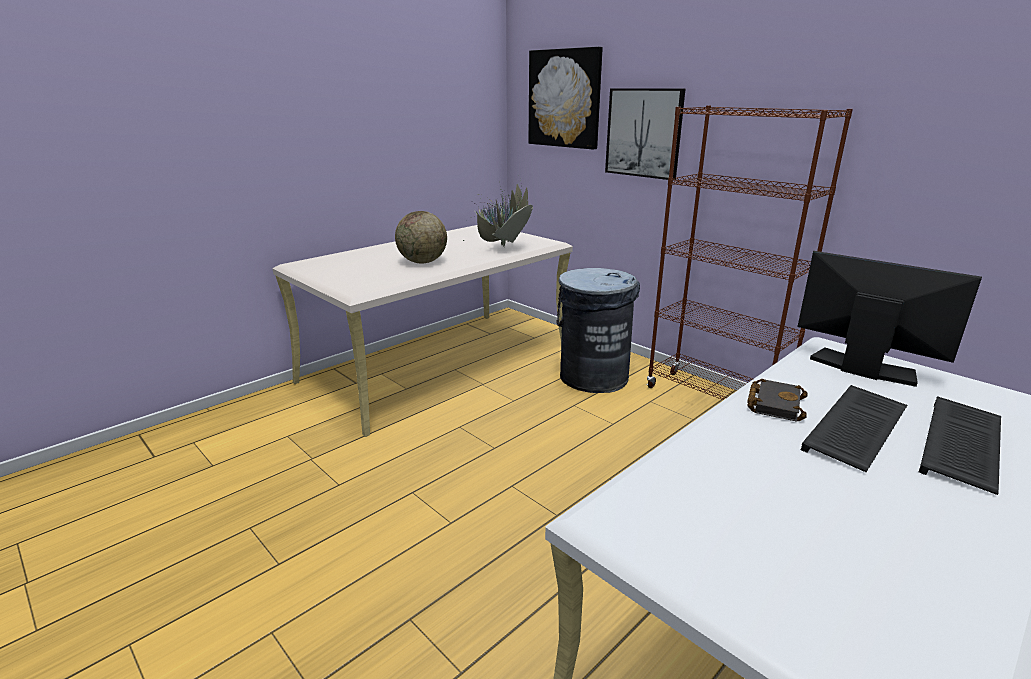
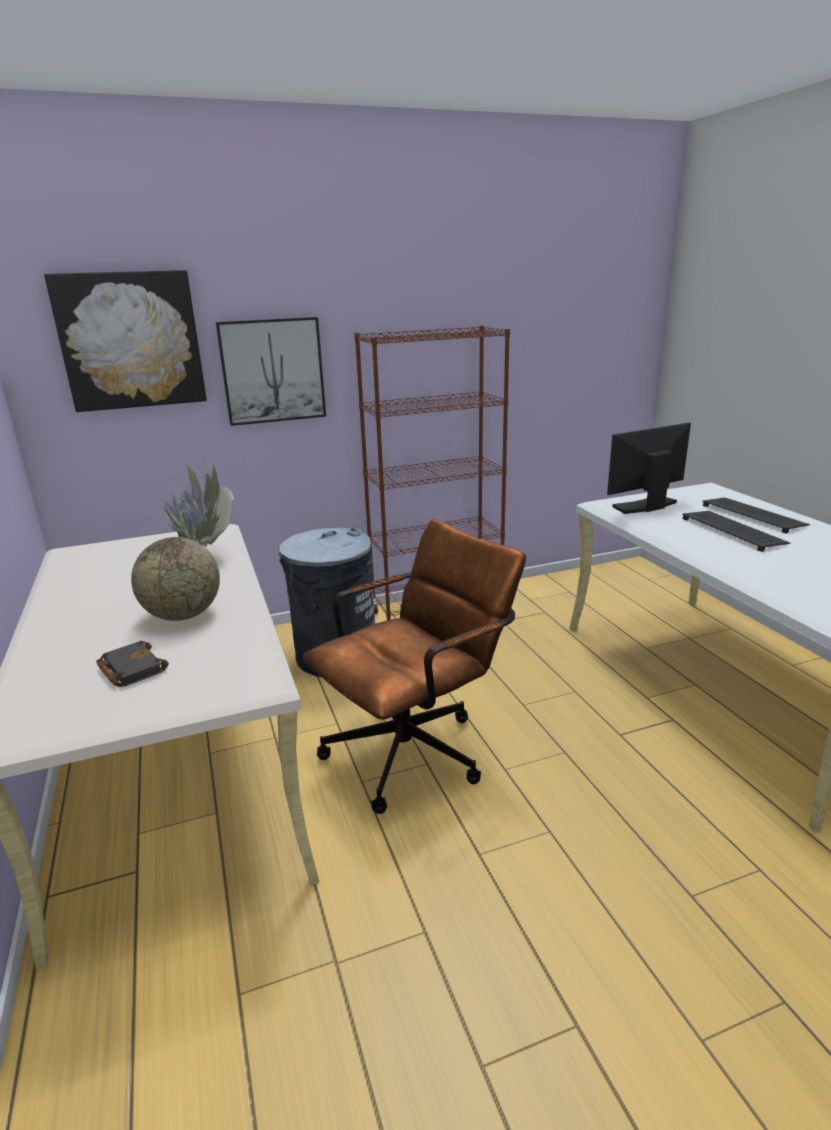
camera: 65 degrees left, 0 degrees up
(509, 439) = (417, 747): none -> brown office chair
(774, 403) = (694, 541): black book -> black book (130, 669)

